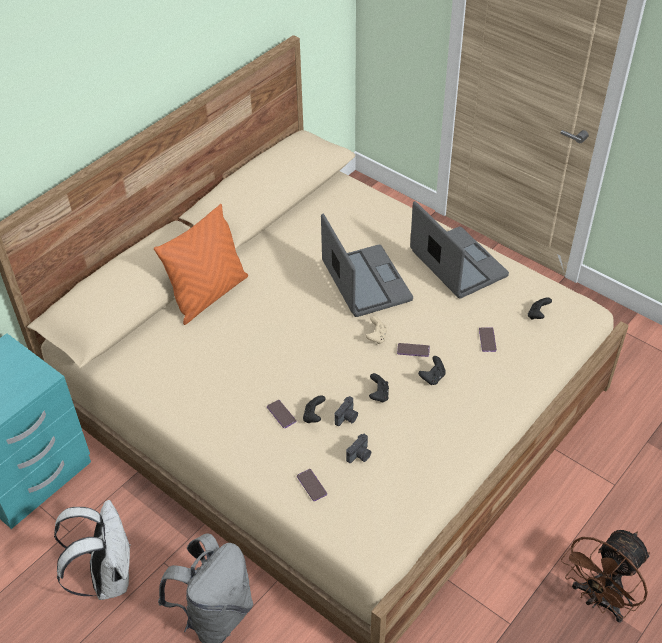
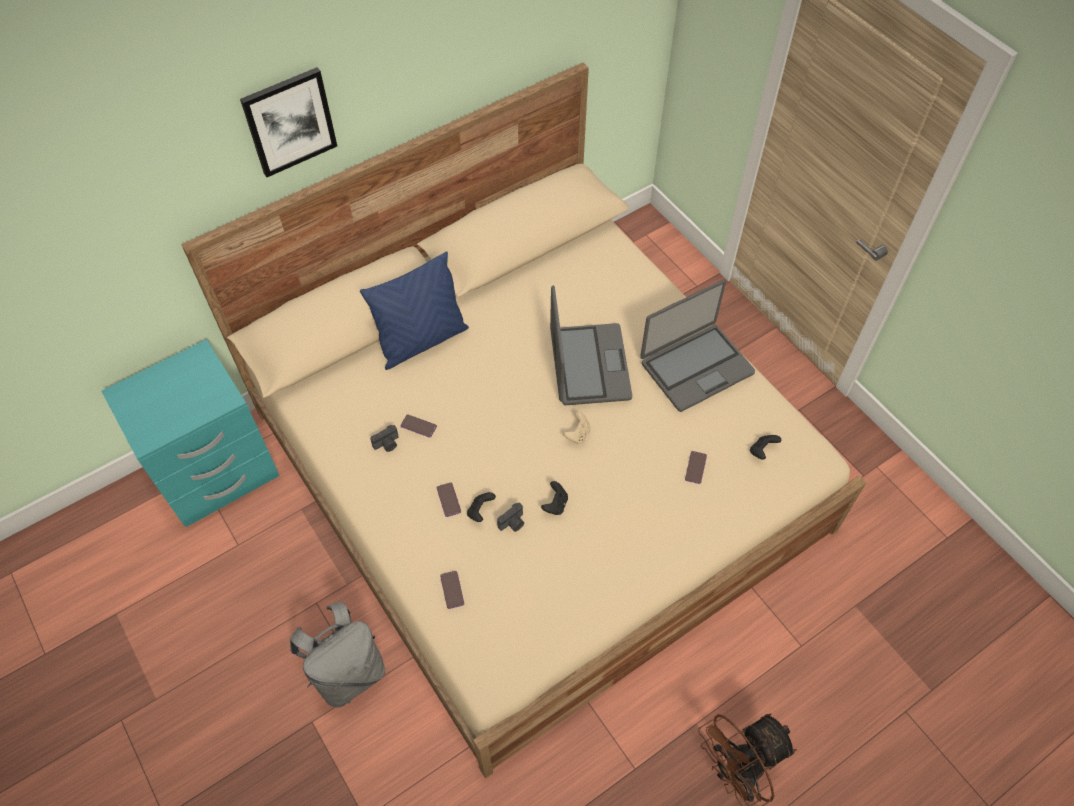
camera: 15 degrees right, 10 degrees up
(69, 103) = (289, 121): none -> picture
(108, 576) = (259, 603): white backpack -> none
(209, 295) = (422, 341): orange pillow -> blue pillow
(360, 455) = (511, 571): camera -> camera (387, 444)
(413, 350) = (611, 459): phone -> phone (418, 426)
(432, 377) = (620, 498): black game controller -> none
(457, 264) = (695, 367): laptop -> laptop turned 75 degrees clockwise

